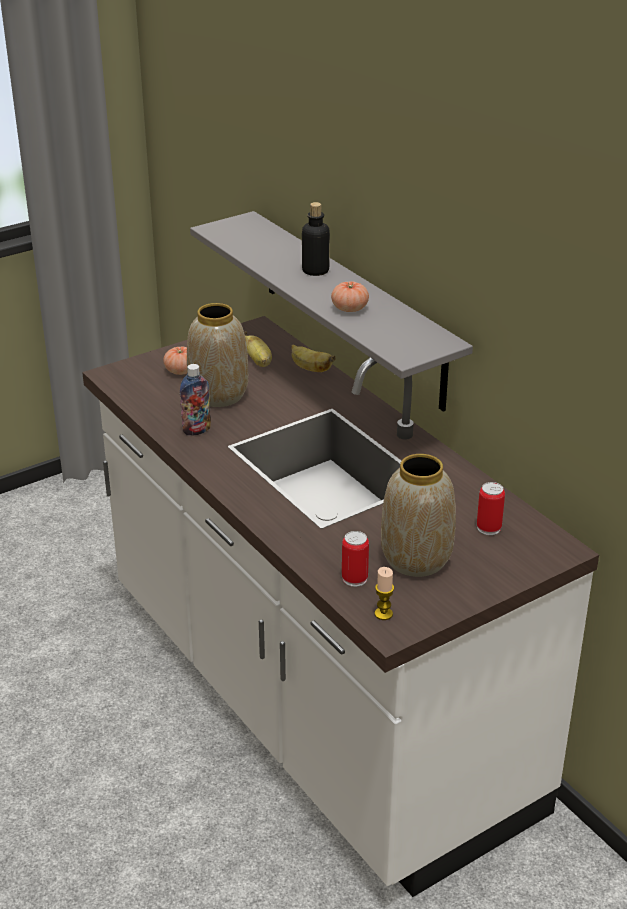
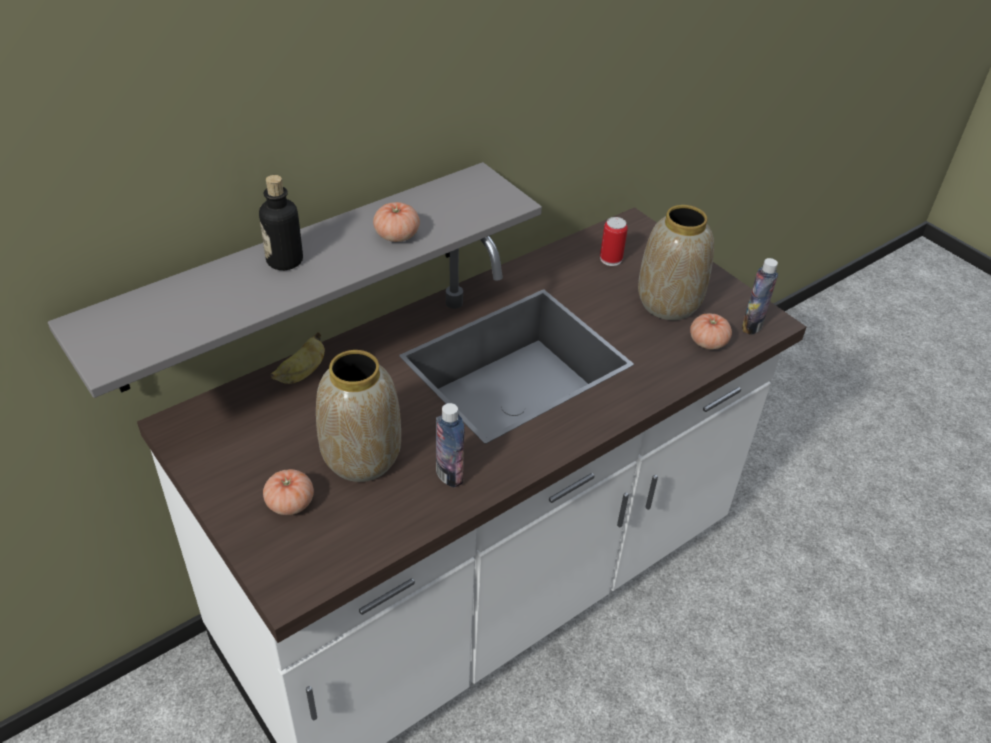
camera: 95 degrees left, 10 degrees up
(258, 362) = (276, 422): banana -> none
(354, 578) = (708, 342): can -> tomato
(383, 614) = (752, 325): candle -> bottle

